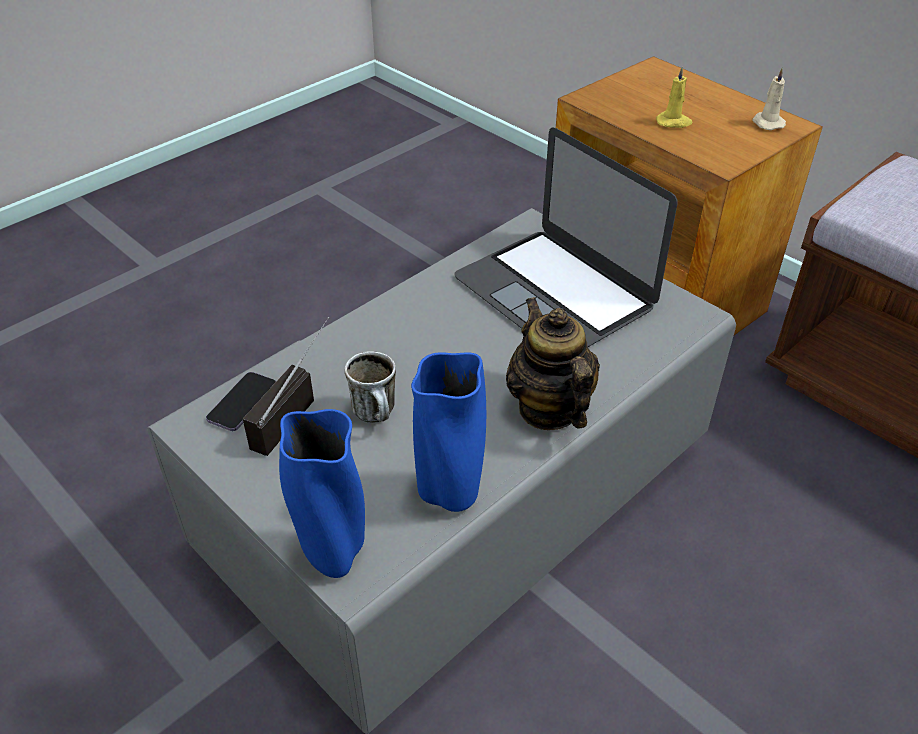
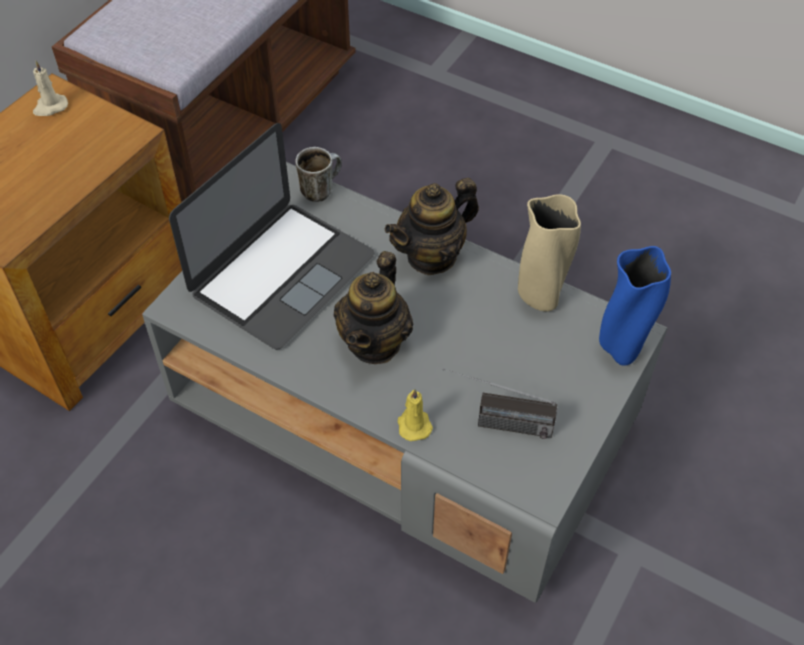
camera: 105 degrees left, 10 degrees up
(242, 403) = (502, 464): phone -> none
(378, 416) = (480, 361): mug -> mug (320, 189)
(438, 341) = (375, 342): none -> teapot
(449, 495) = (540, 297): blue vase -> beige vase
(674, 122) = (55, 170): yellow candle -> yellow candle (413, 424)

